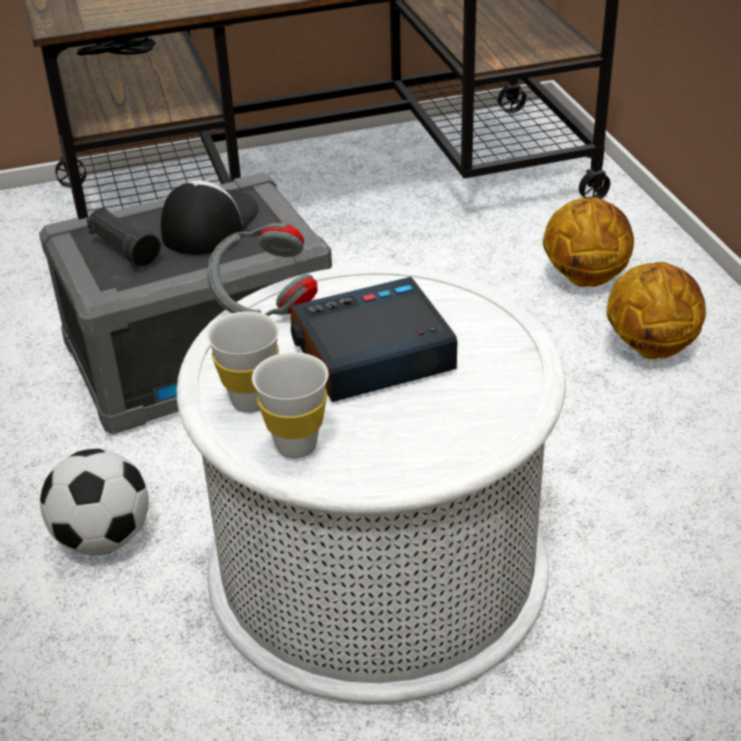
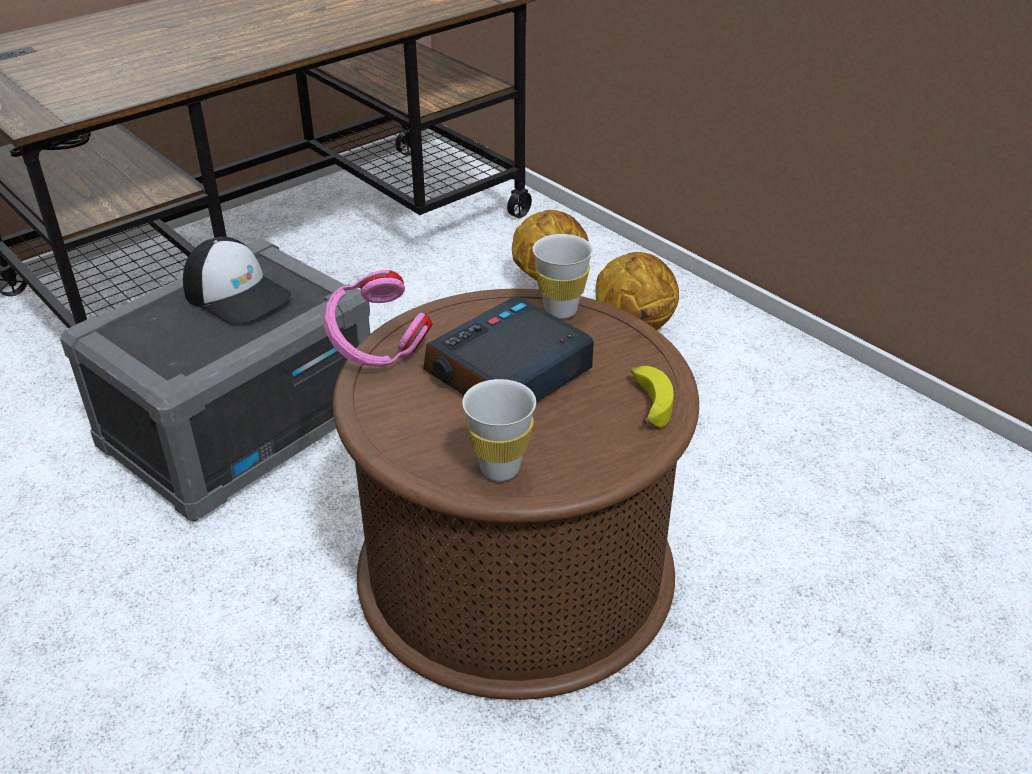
camera: 25 degrees left, 0 degrees up
(103, 538) = (243, 622): football -> none
(124, 250) = (167, 336): black flashlight -> none
(209, 223) = (238, 294): cap -> cap turned 135 degrees clockwise
(251, 401) = (428, 440): white cup -> white cup (560, 310)
(263, 304) = (377, 351): grey headphones -> pink headphones
(377, 565) = (516, 568): white coffee table -> brown coffee table
(490, 418) = (648, 402): none -> banana

